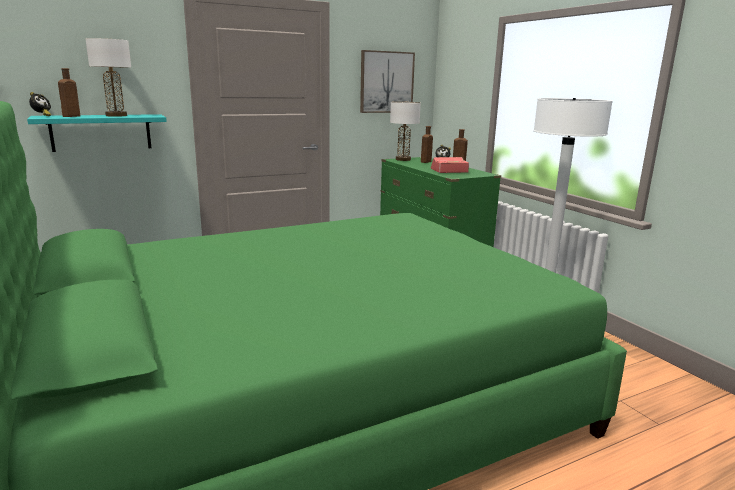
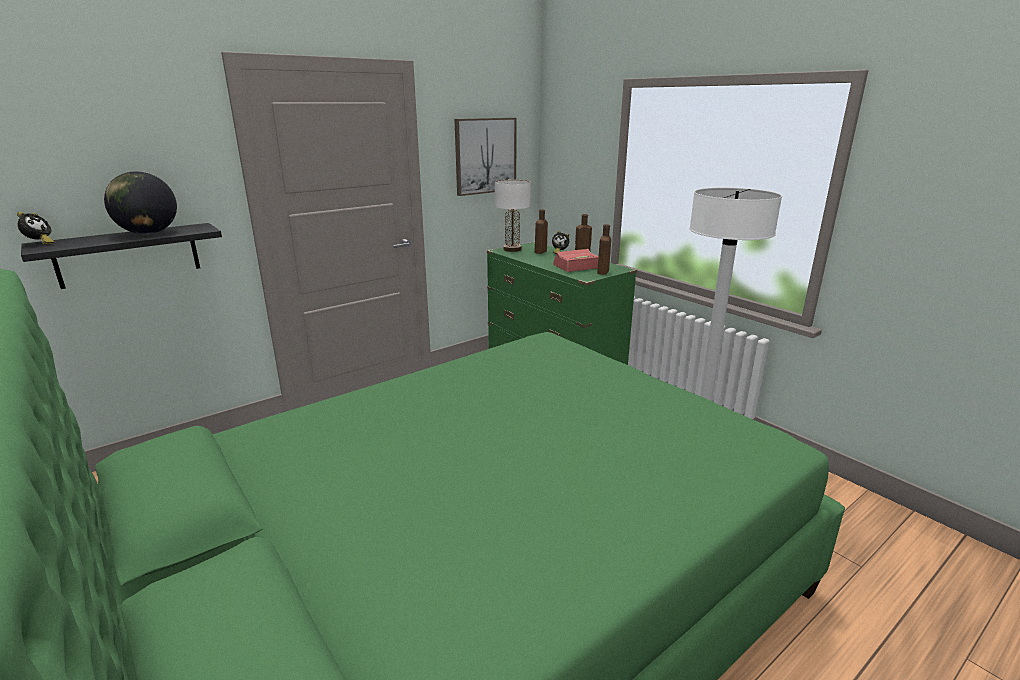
camera: 10 degrees left, 5 degrees up
(70, 116) = (83, 241): brown bottle -> brown bottle (603, 272)
(101, 132) = (128, 255): turquoise shelf -> black shelf
(116, 115) = (149, 233): table lamp -> globe

